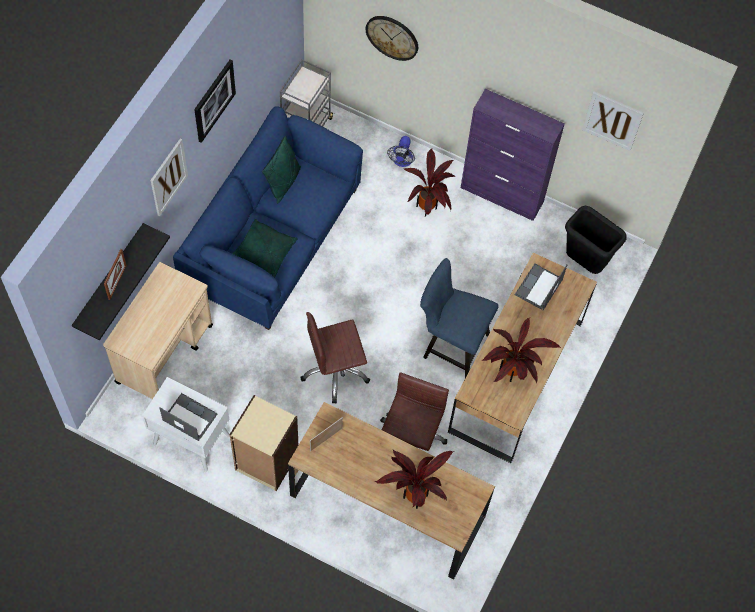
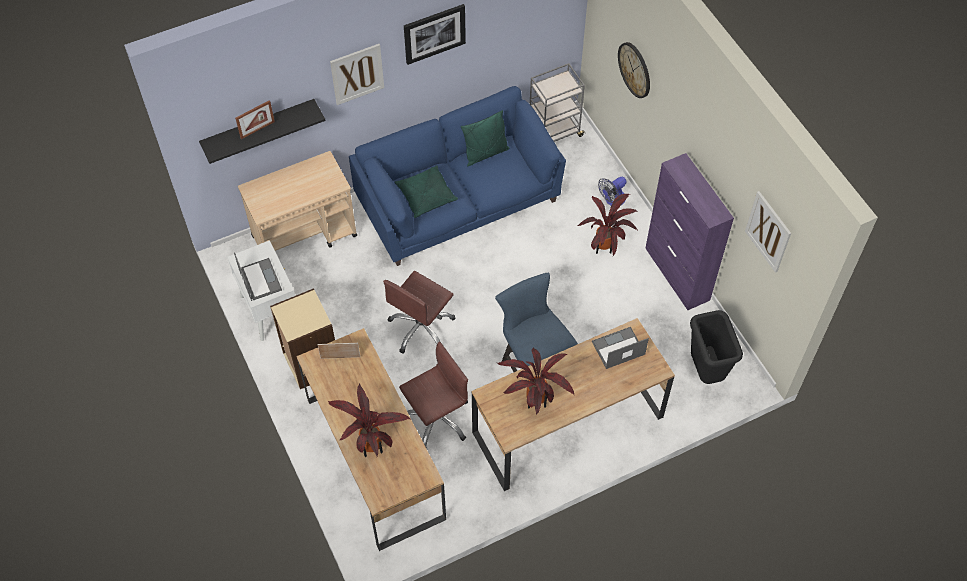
camera: 40 degrees right, 5 degrees down
(335, 371) = (421, 328): brown office chair -> brown office chair turned 75 degrees counterclockwise

